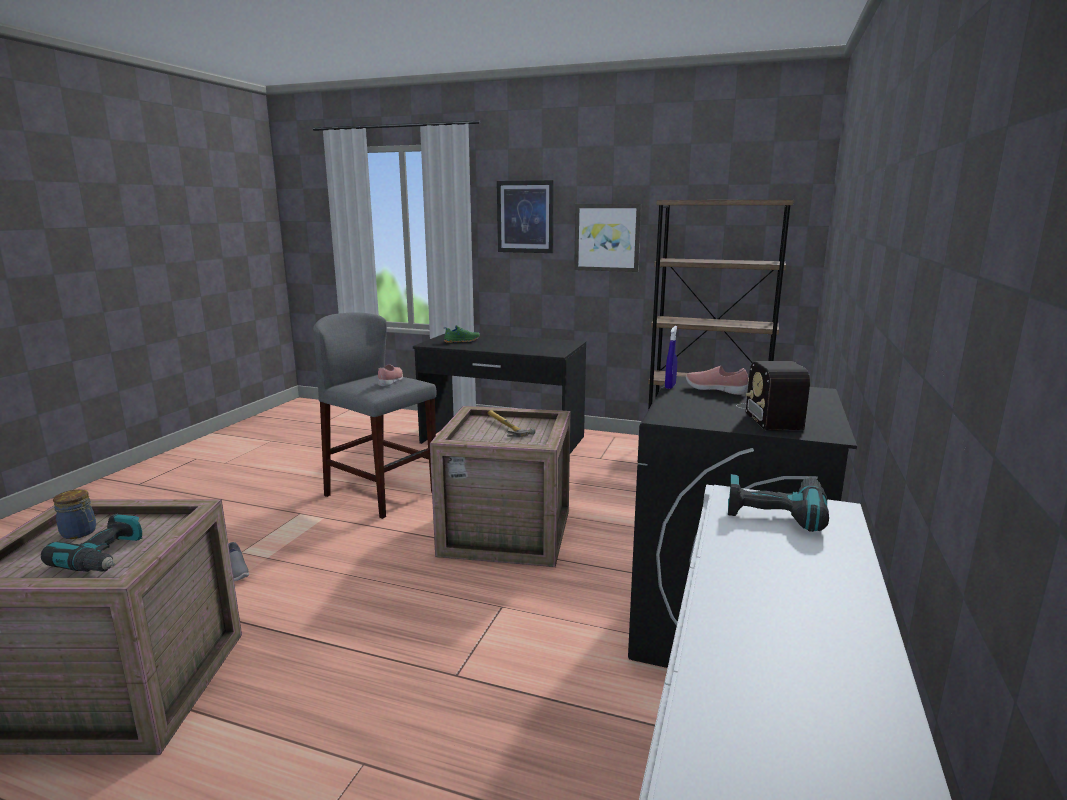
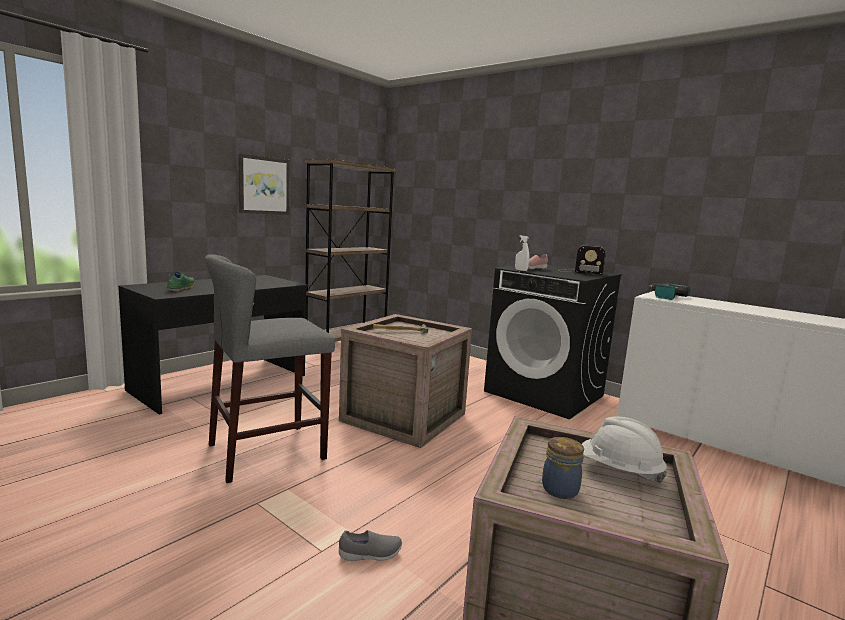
camera: 70 degrees left, 5 degrees down
(106, 557) = (618, 471): power drill -> white hard hat
(391, 382) = (288, 321): pink shoe -> none
(525, 217) = (189, 160): picture -> none
(670, 386) = (521, 270): blue spray bottle -> white spray bottle

